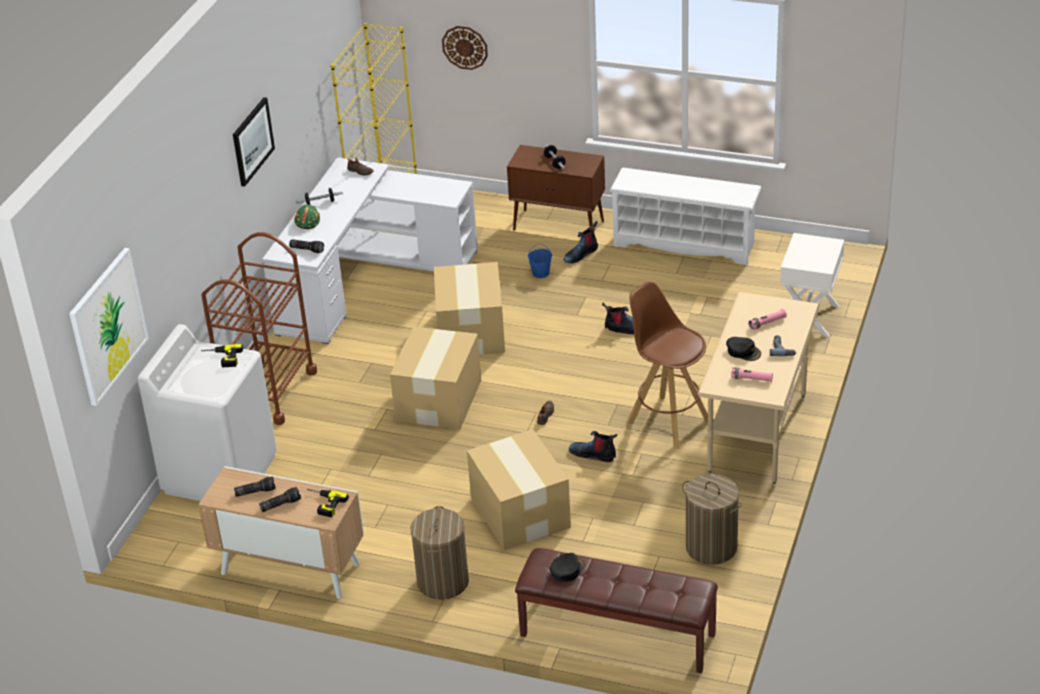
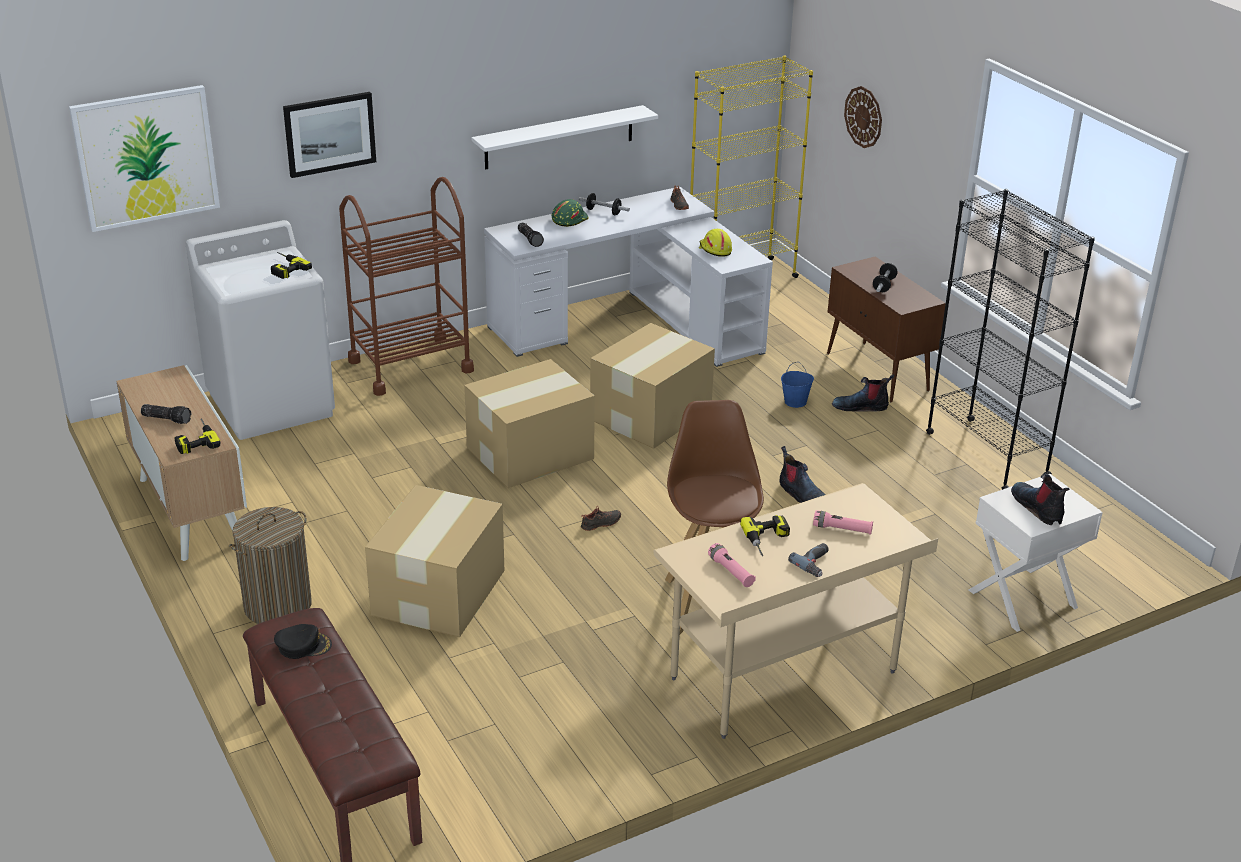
camera: 40 degrees right, 5 degrees down
(252, 141) = (506, 87): picture -> picture (329, 134)
(256, 491) = (170, 397): flashlight -> none
(279, 161) = (559, 137): none -> white shelf
(425, 192) = (714, 250): none -> yellow hard hat
(593, 454) = (588, 586): boot -> boot (1038, 508)
(685, 244) = (986, 454): white shoe rack -> black bookcase
(711, 547) = (557, 753): laundry basket -> none
(743, 351) = (768, 540): black cap -> power drill

